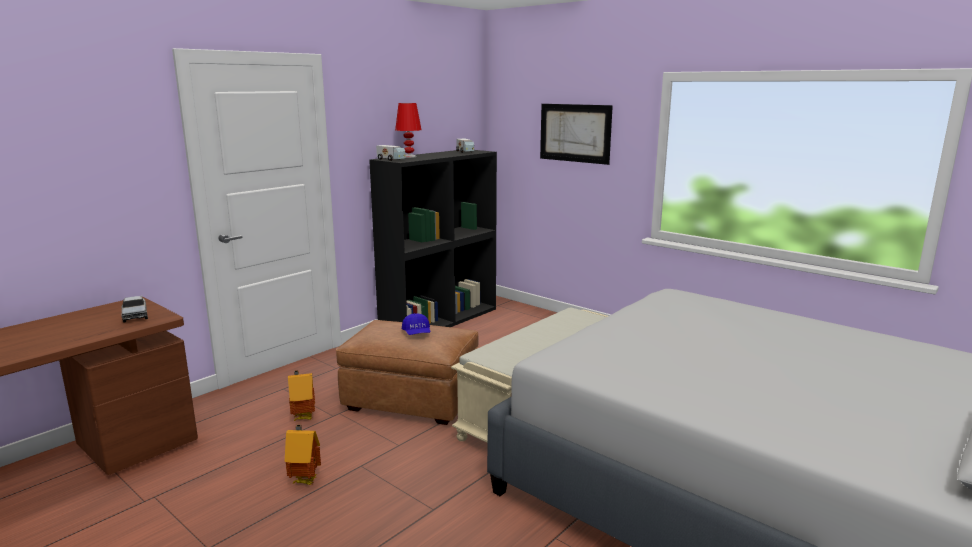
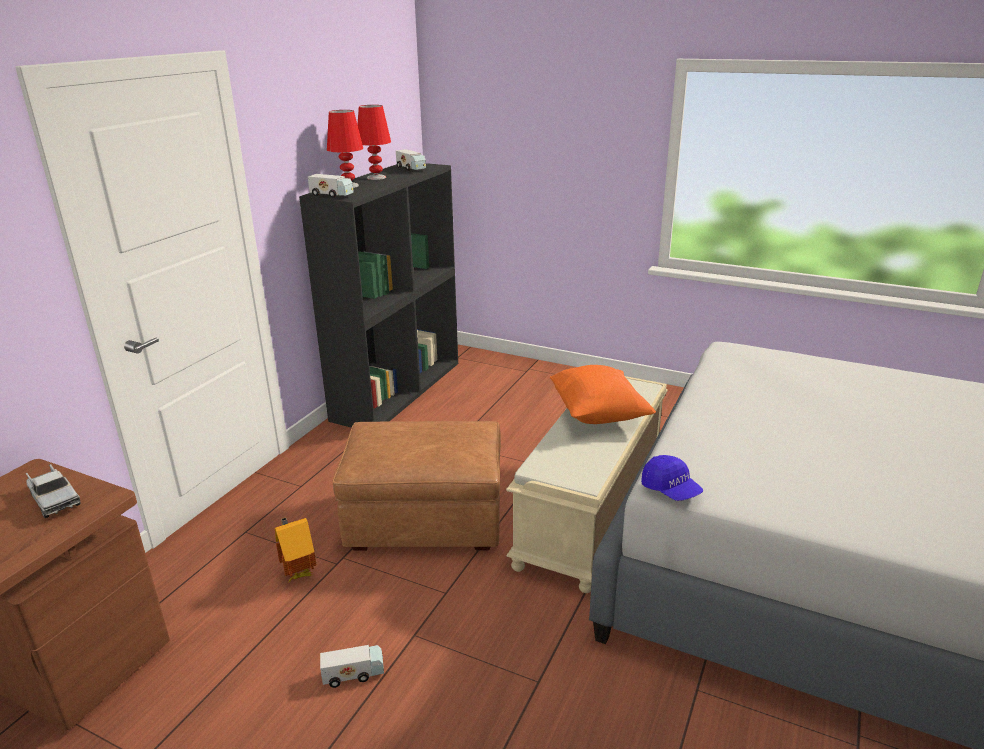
camera: 15 degrees left, 10 degrees up
(305, 480) = (354, 674): toy house -> toy truck
(417, 333) = (432, 441): blue cap -> blue cap (670, 490)
(434, 154) = (376, 177): none -> red table lamp
(550, 330) = (598, 414): none -> orange pillow
(574, 133) = (553, 136): picture -> none

